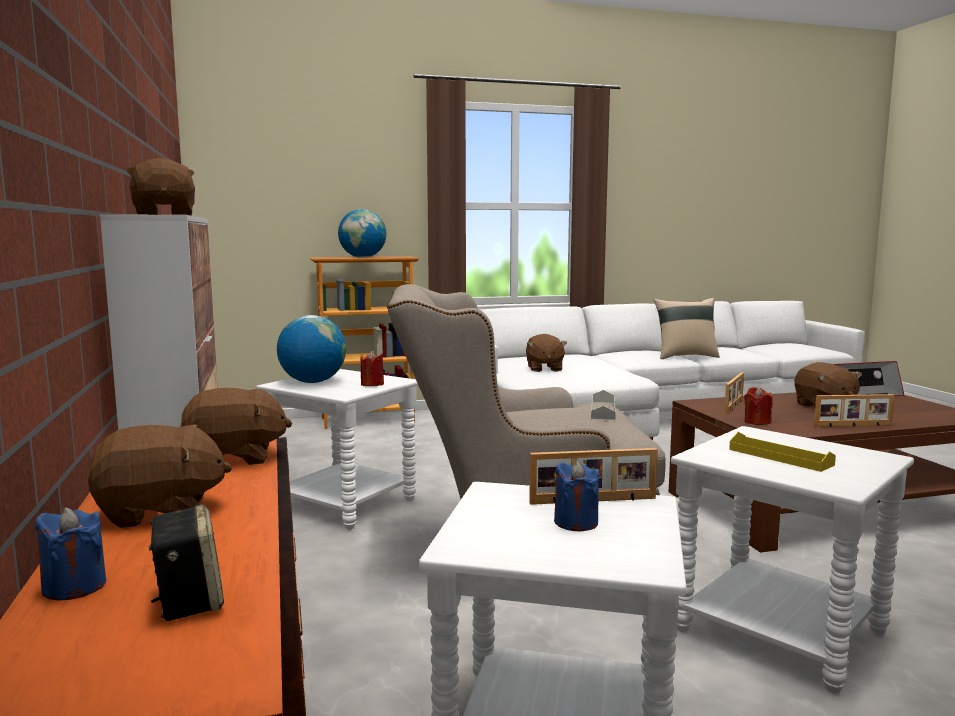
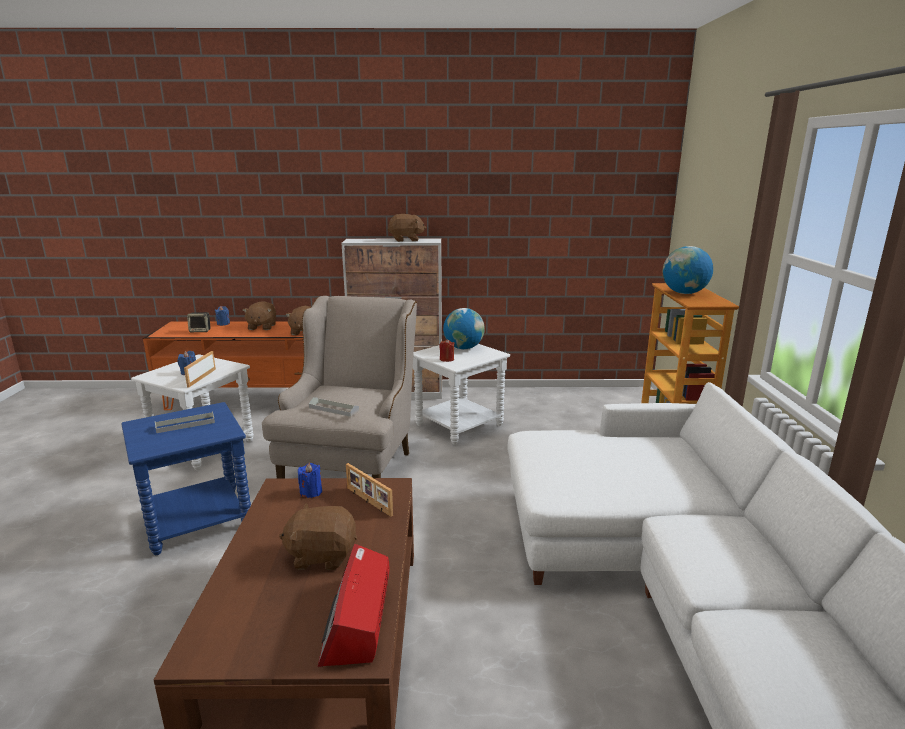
camera: 105 degrees right, 10 degrees up
(544, 368) = (587, 447): brown plush toy -> none
(685, 356) = (726, 592): beige pillow -> none
(757, 422) = (311, 492): red candle -> blue candle
(777, 632) = (198, 520): white side table -> blue side table
(780, 457) = (185, 424): yellow tray -> grey tray
(853, 426) = (253, 537): picture frame -> none

